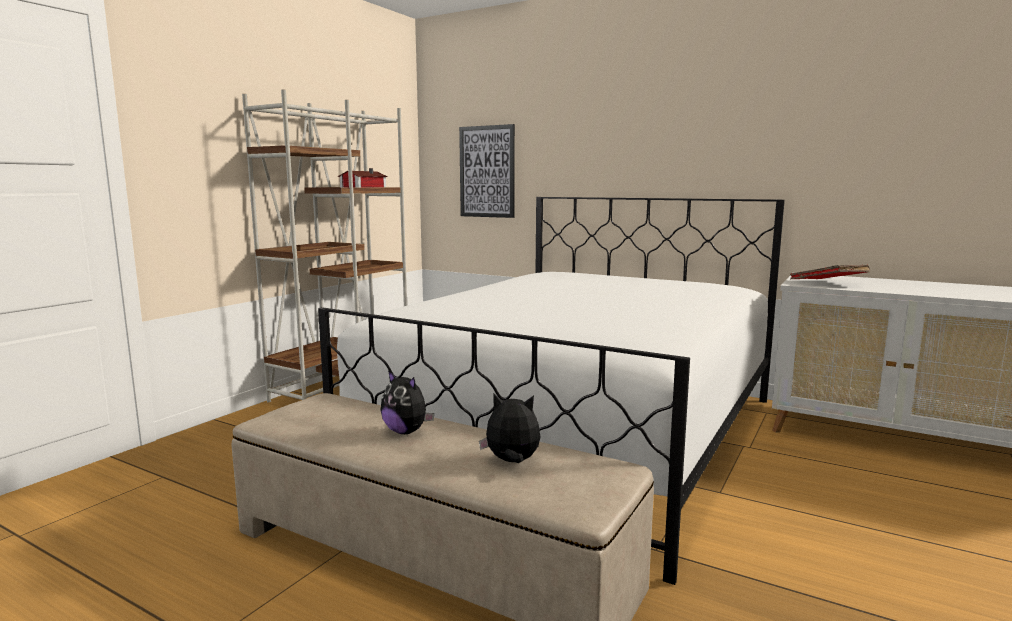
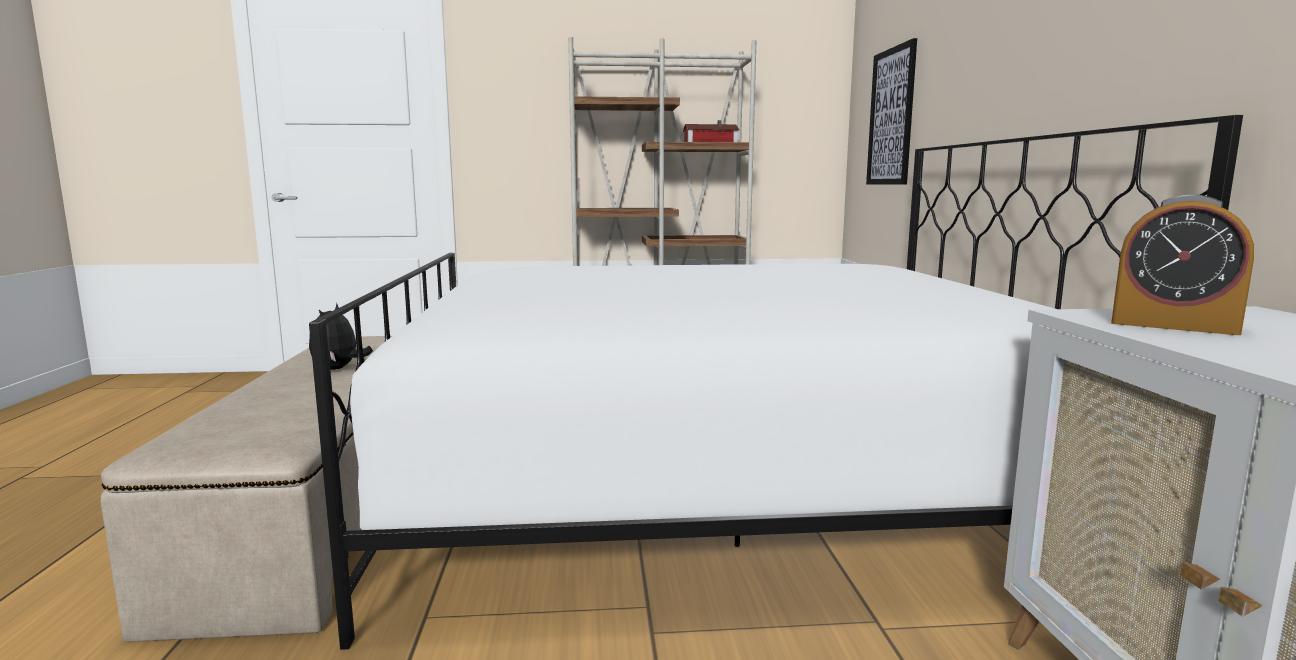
camera: 55 degrees right, 0 degrees up
(512, 462) = (275, 409): plush toy -> none
(828, 284) = (1173, 325): red book -> alarm clock

